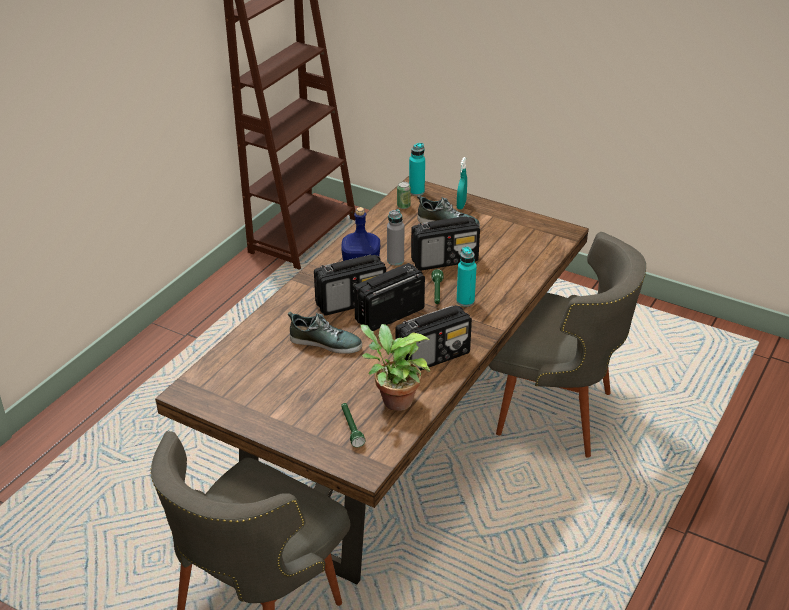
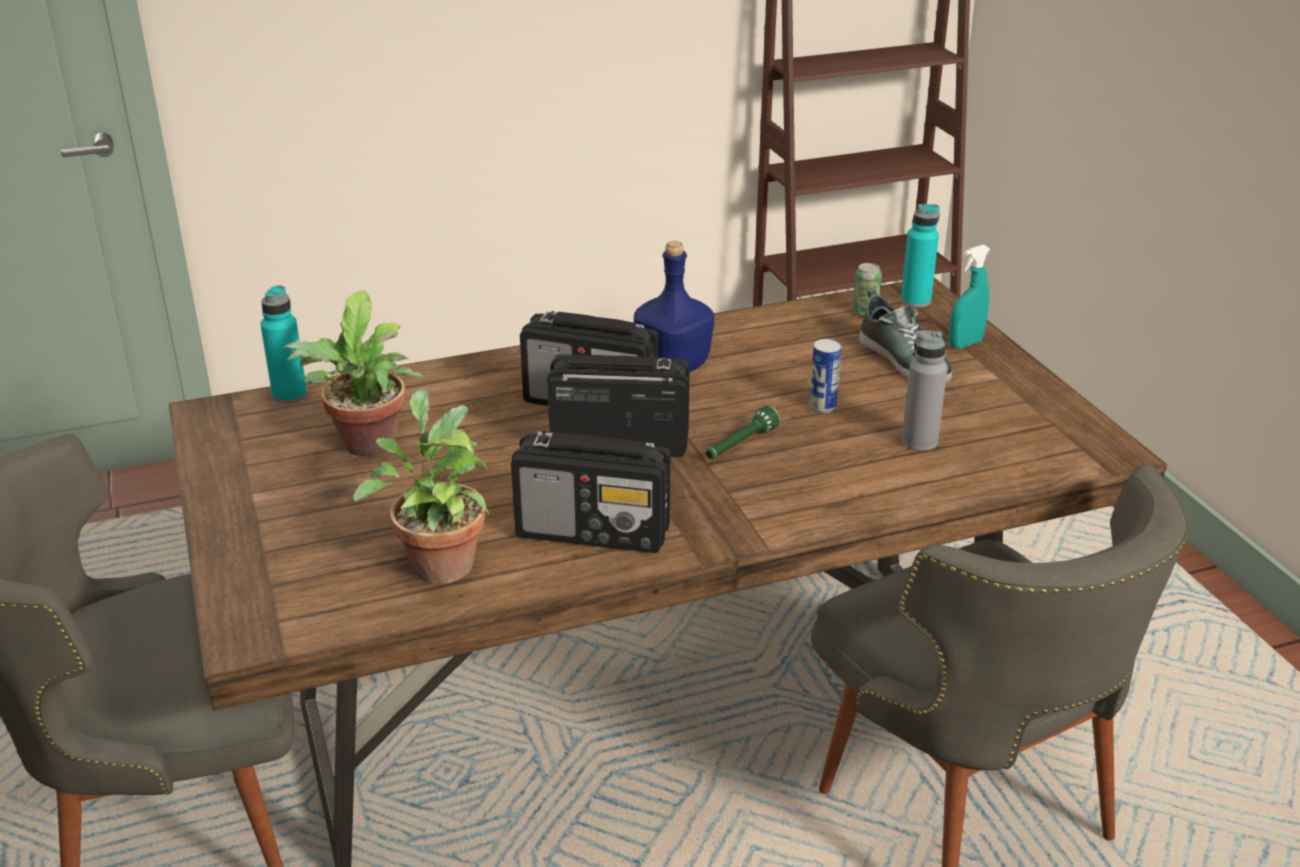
camera: 40 degrees right, 5 degrees down
(287, 370) = (367, 447): none -> potted plant
(325, 342) = (473, 437): shoe -> none
(351, 428) = (321, 567): green flashlight -> none
(395, 260) = (742, 376): grey bottle -> grey bottle (919, 441)
(445, 260) = (822, 407): radio -> can
(465, 301) = (768, 477): turquoise bottle -> turquoise bottle (289, 395)

